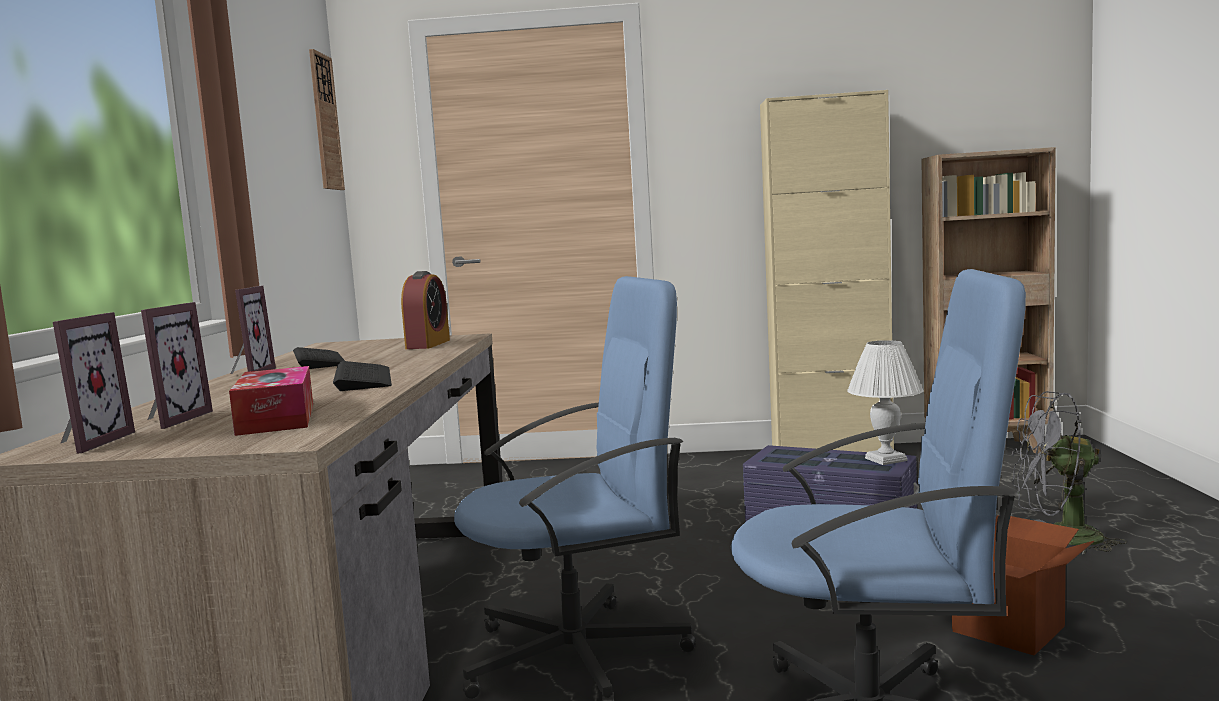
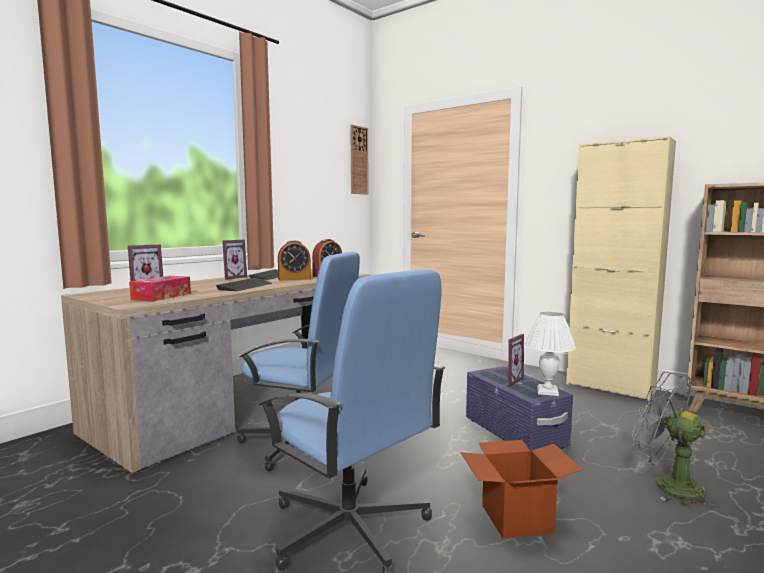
camera: 35 degrees right, 0 degrees up
(86, 443) = (102, 294): picture frame -> picture frame (508, 381)
(394, 356) = (294, 279): none -> alarm clock

